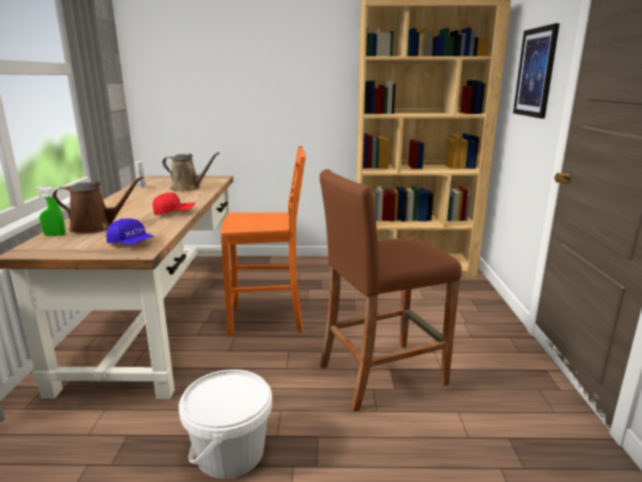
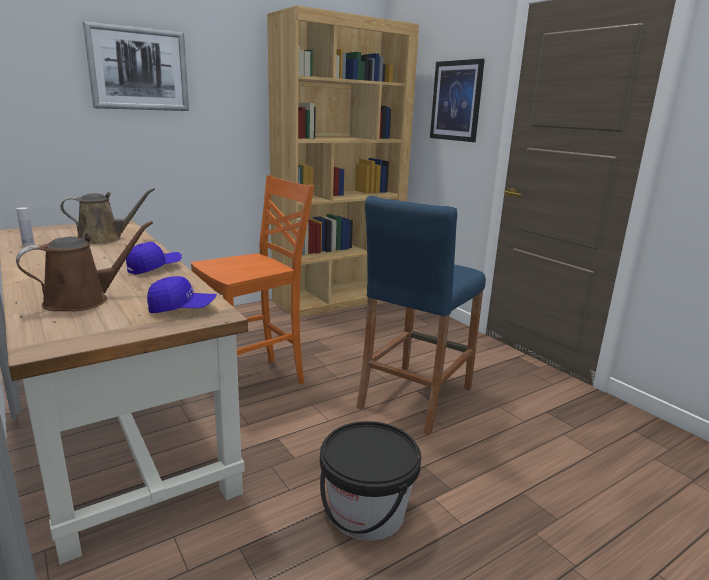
camera: 35 degrees left, 0 degrees up
(54, 235) = (39, 320): green spray bottle -> none
(174, 212) = (154, 268): red cap -> blue cap
(230, 452) = (367, 512): white bucket -> black bucket
(251, 60) = (139, 69): none -> picture
(381, 374) = (415, 397): brown stool -> blue stool

